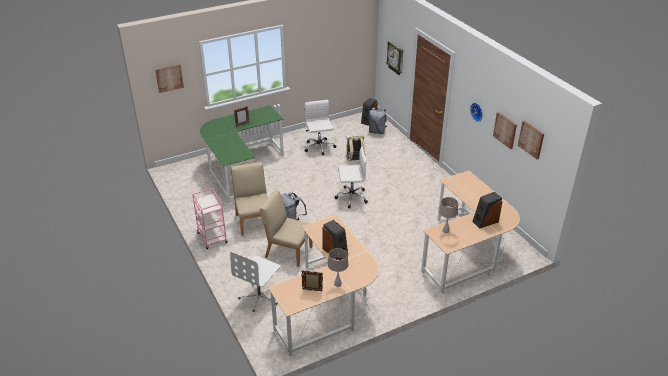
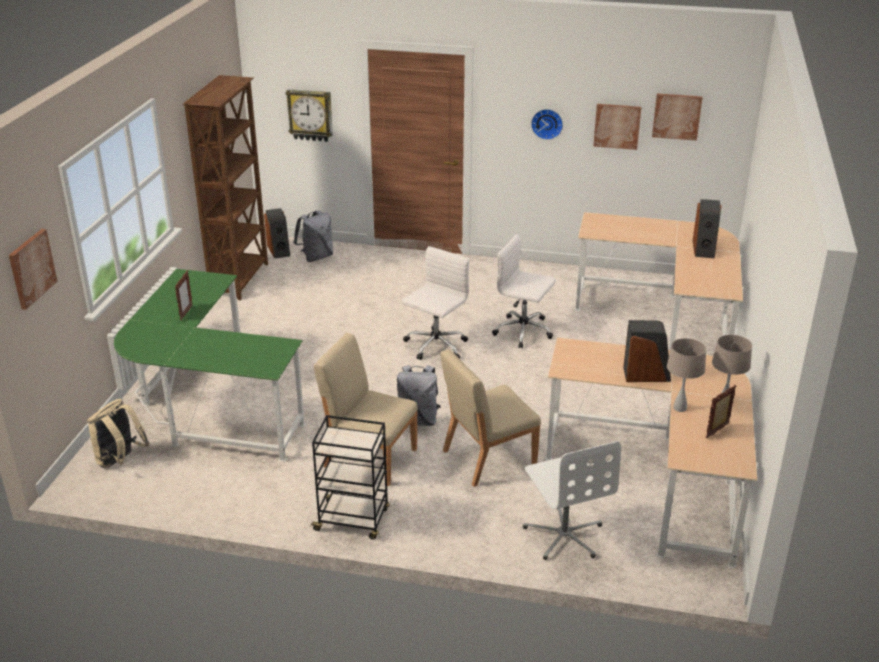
camera: 50 degrees left, 5 degrees down
(212, 238) = (353, 520): pink cart -> black cart
(319, 147) = (275, 315): white office chair -> white office chair (524, 331)
(333, 125) = (240, 279): none -> brown bookcase
(355, 160) = (355, 303): beige backpack -> beige backpack (120, 461)
(445, 230) = (693, 280): beige table lamp -> beige table lamp (679, 408)

